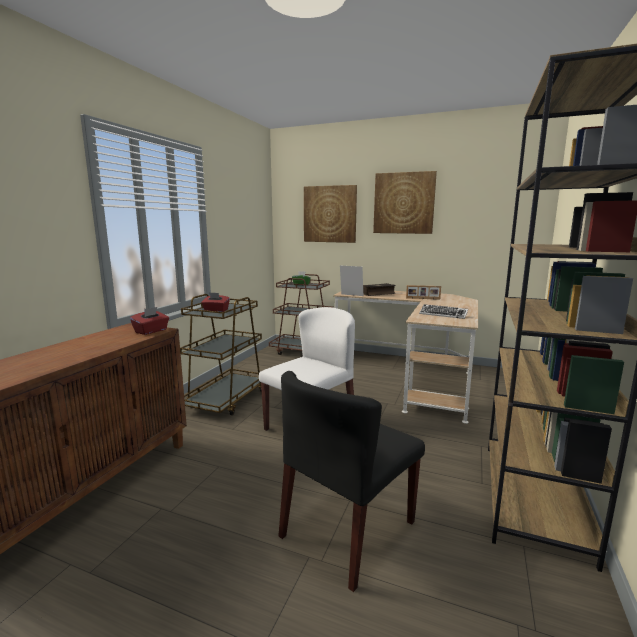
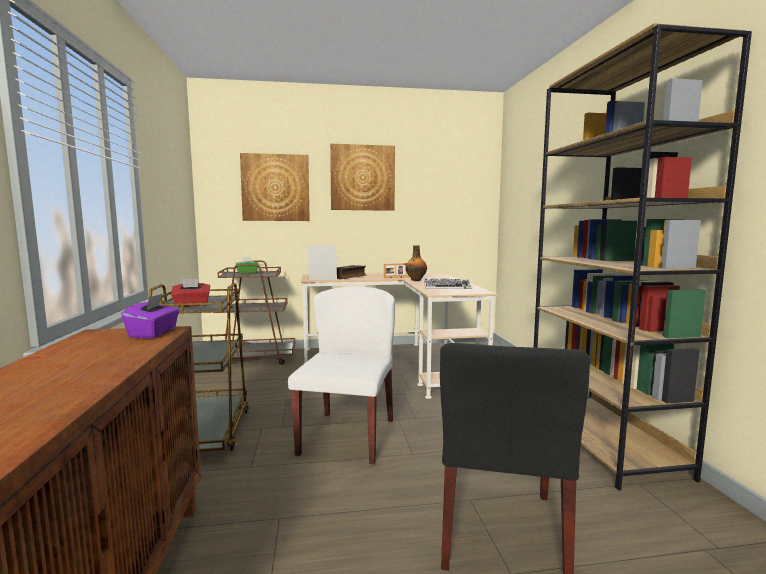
camera: 30 degrees left, 5 degrees down
(151, 331) = (154, 333): red tissue box -> purple tissue box
(431, 303) = (416, 280): none -> bottle

